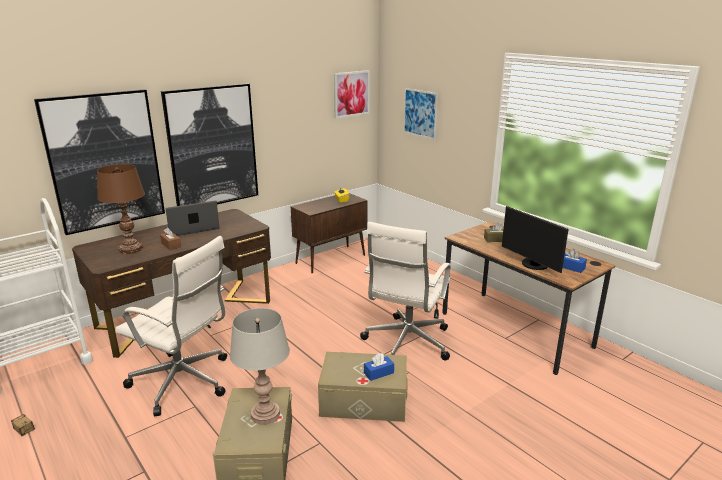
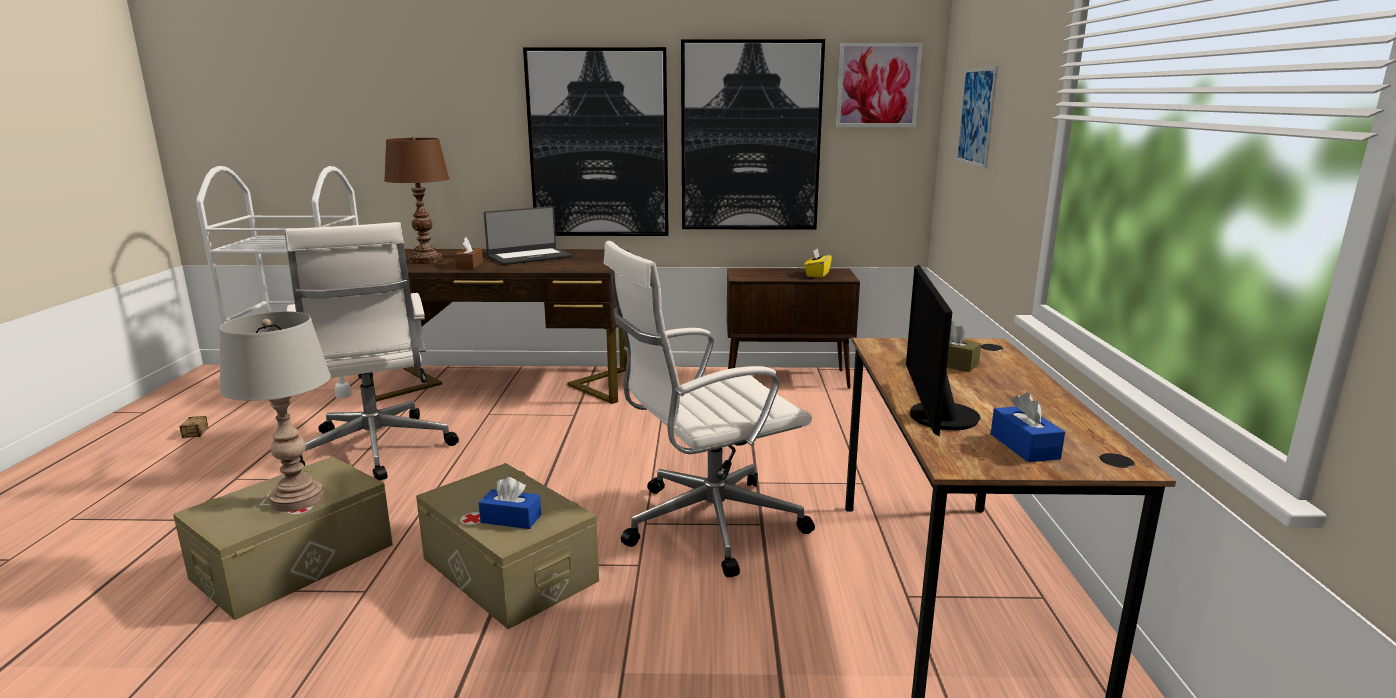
camera: 40 degrees right, 5 degrees down
(105, 161) = (440, 139): picture -> picture (750, 137)
(192, 229) = (529, 257): laptop -> laptop turned 135 degrees clockwise

